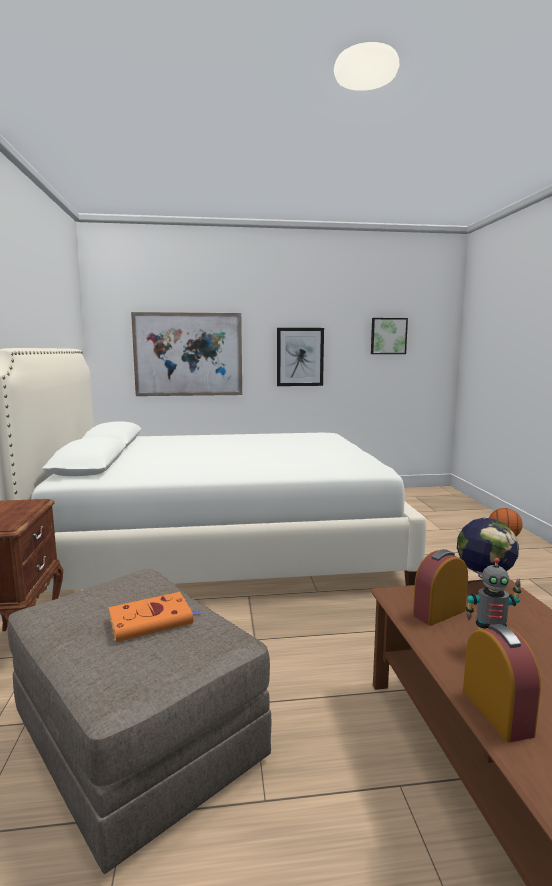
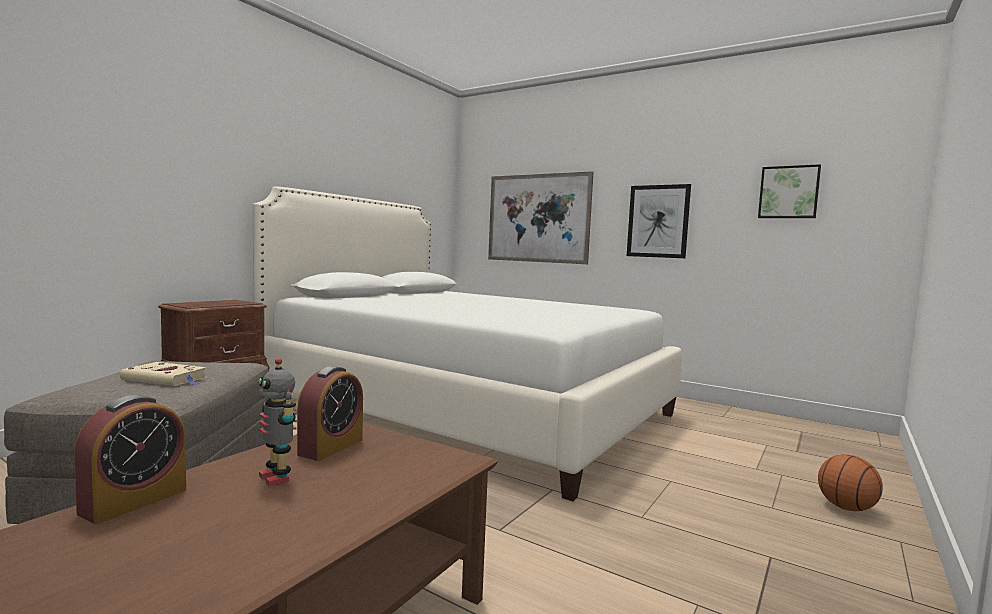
camera: 40 degrees right, 5 degrees down
(153, 621) = (166, 379): orange book -> beige book
(439, 613) = (331, 447): alarm clock -> alarm clock turned 105 degrees clockwise
(483, 587) = (436, 452): globe -> none

